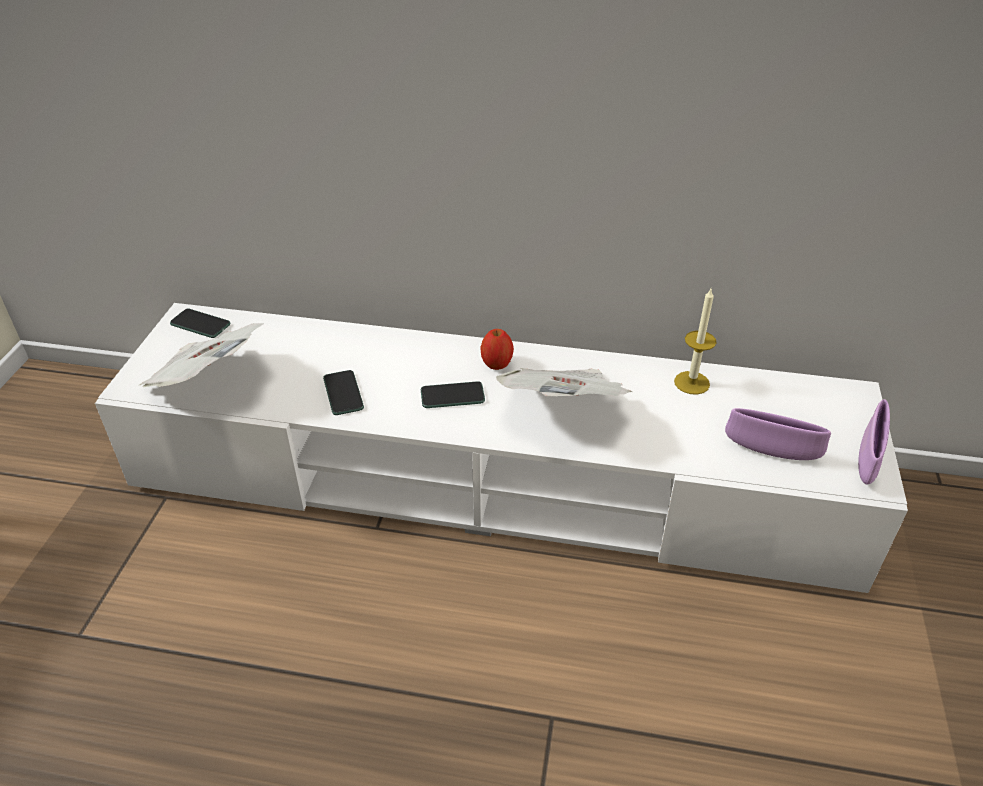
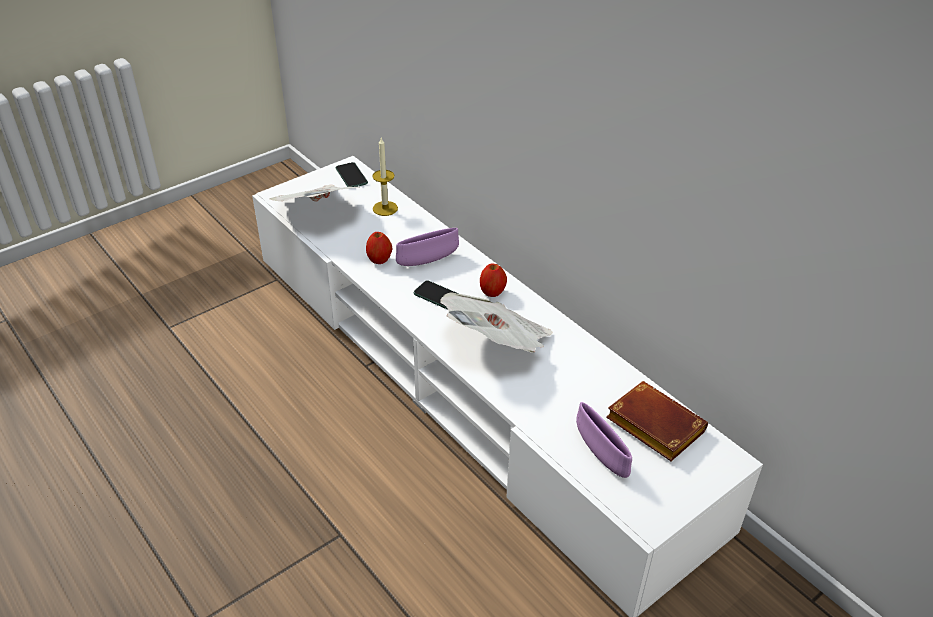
camera: 40 degrees right, 0 degrees up
(343, 393) = (379, 260): phone -> apple
(691, 383) = (609, 378): candle -> candle (385, 208)
(773, 402) = (651, 426): none -> brown book
(867, 460) = (667, 505): purple bowl -> purple bowl (427, 261)

